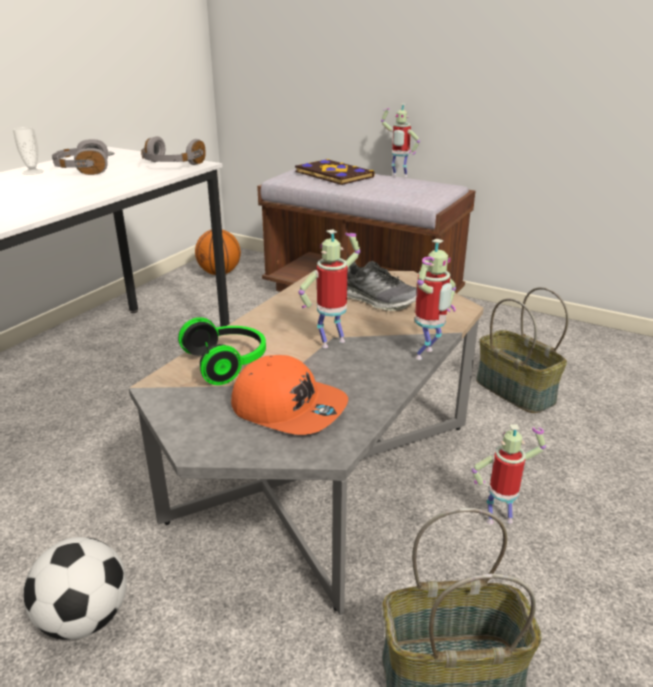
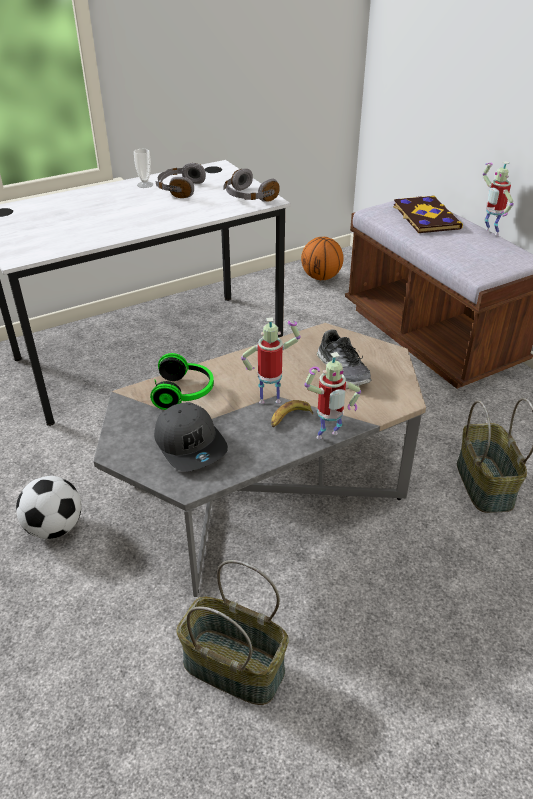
camera: 30 degrees right, 10 degrees up
(289, 407) = (191, 445): orange cap -> grey cap
(370, 351) = (289, 418): none -> banana
(499, 518) = (363, 584): toy robot -> none

